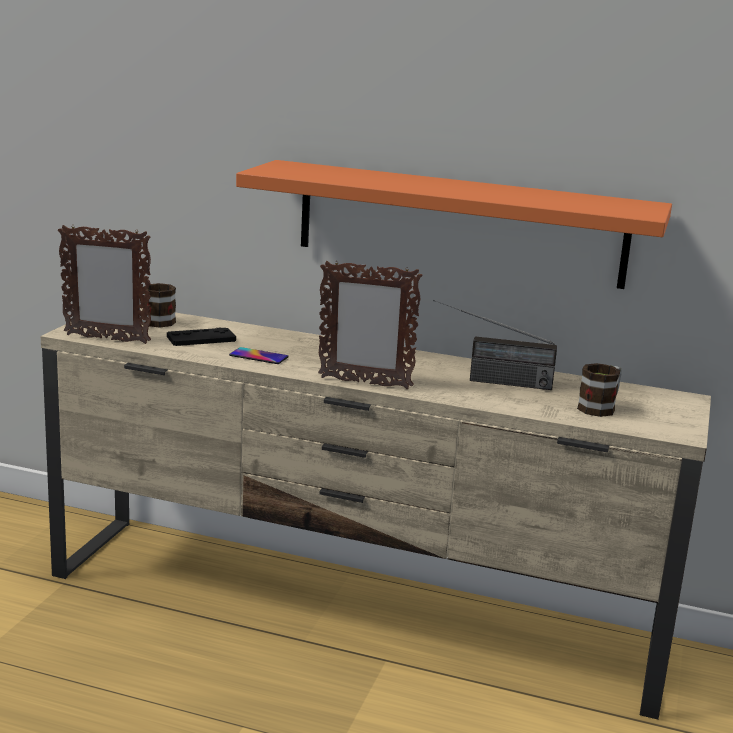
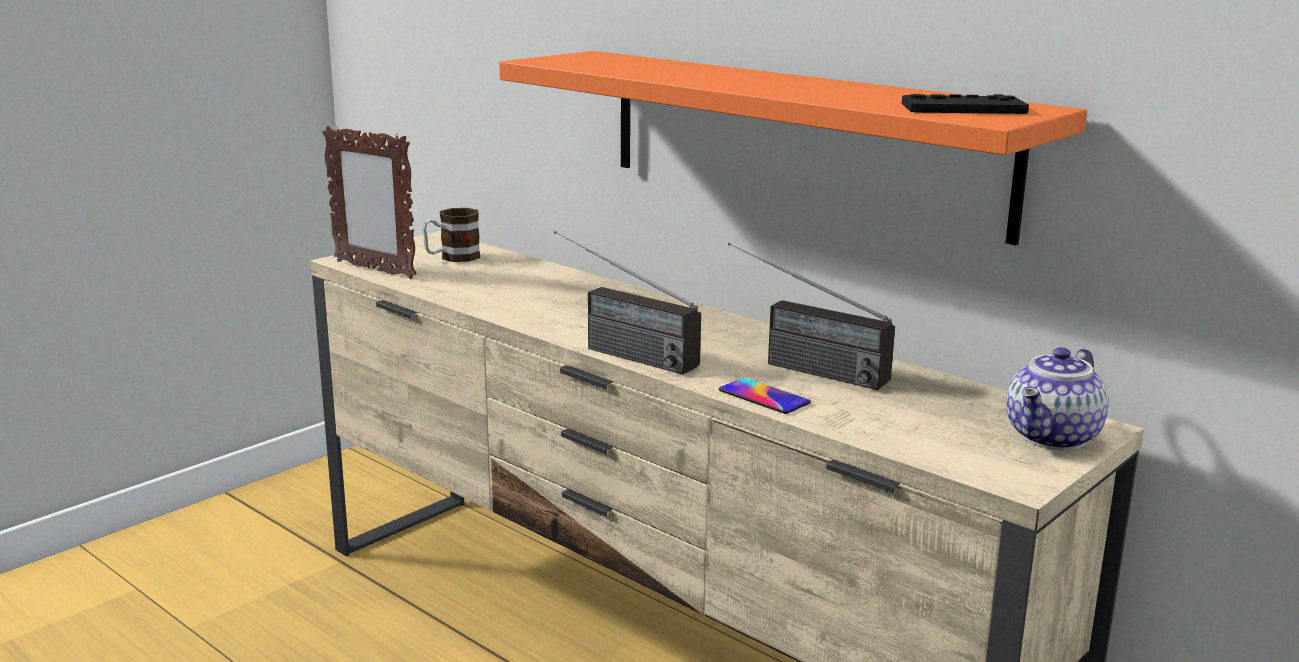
camera: 25 degrees right, 0 degrees up
(201, 338) = (483, 278): black game controller -> black game controller (963, 108)
(259, 356) = (524, 305): phone -> phone (764, 397)
(364, 383) = (615, 351): picture frame -> radio
(600, 407) = (926, 423): mug -> none
(674, 407) = (1054, 438): none -> teapot

